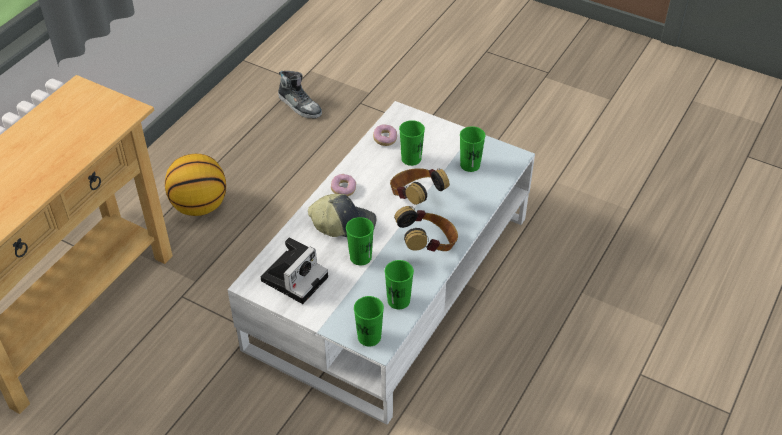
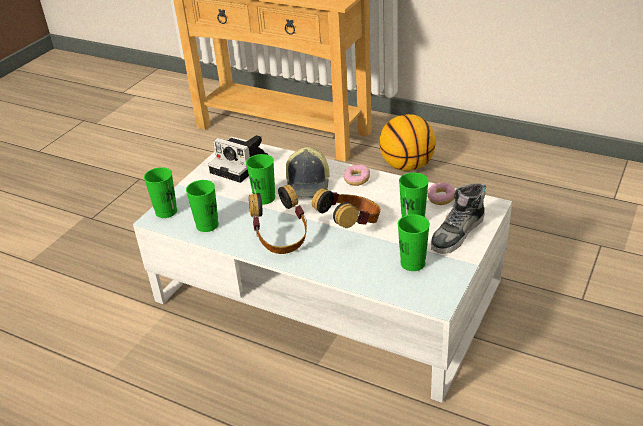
camera: 90 degrees right, 10 degrees down
(300, 105) = (573, 203): shoe -> shoe (458, 233)

